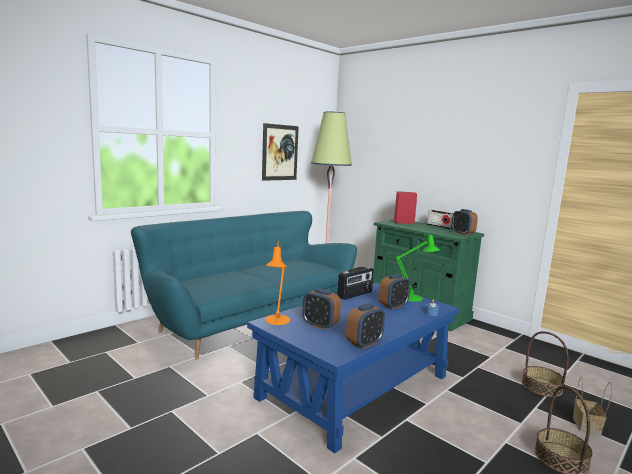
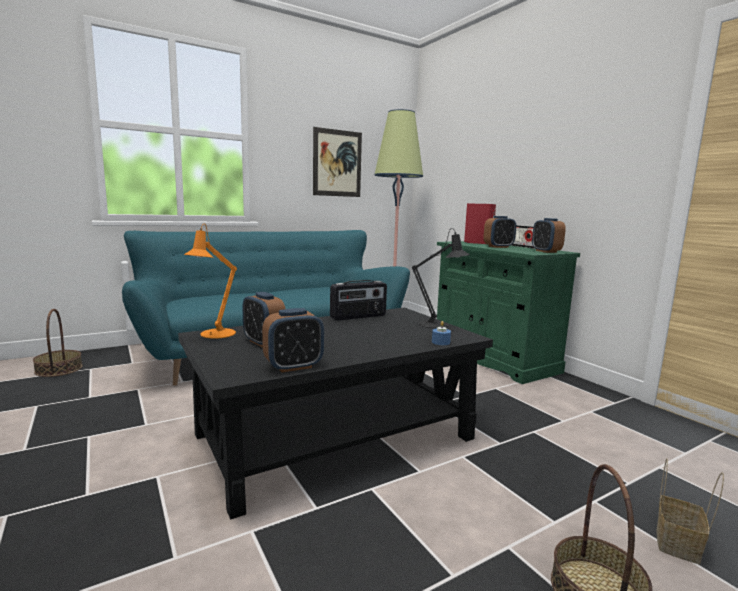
camera: 15 degrees right, 0 degrees up
(355, 386) = (336, 435): blue coffee table -> black coffee table
(393, 306) = (395, 330): alarm clock -> alarm clock (498, 247)
(415, 298) = (438, 325): green table lamp -> black table lamp
(542, 386) = (624, 471): basket -> basket (59, 369)

